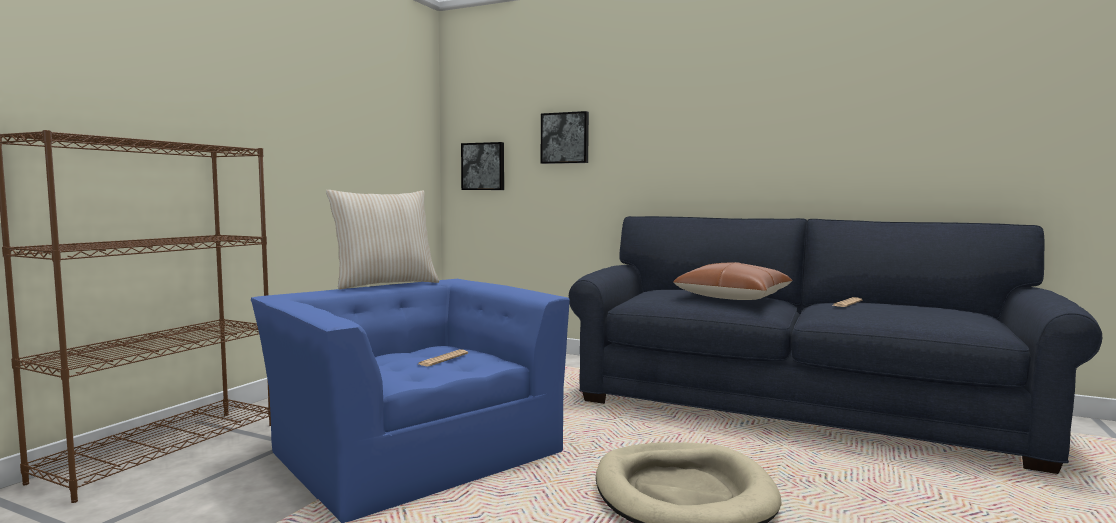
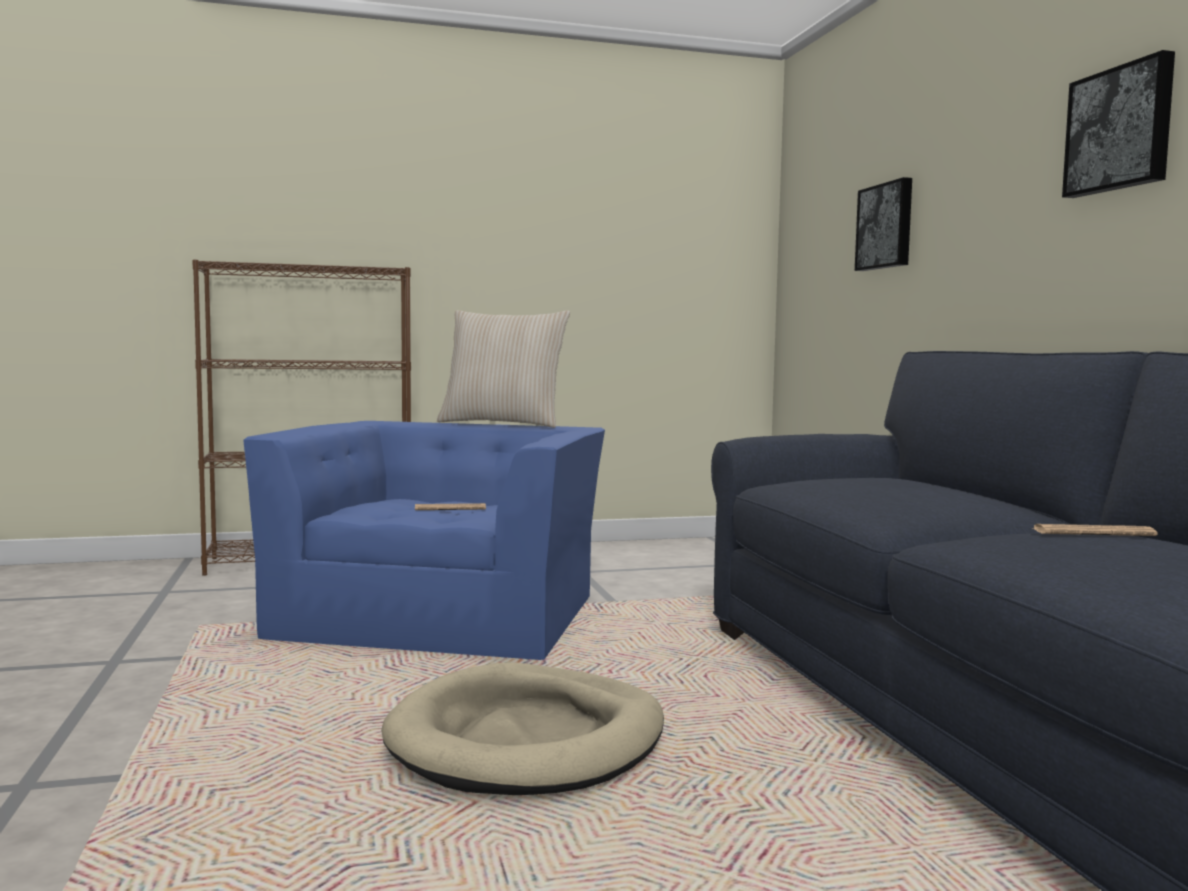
camera: 50 degrees right, 0 degrees up
(483, 166) = (809, 281): picture -> picture (1120, 129)
(732, 297) = (925, 496): brown pillow -> none

